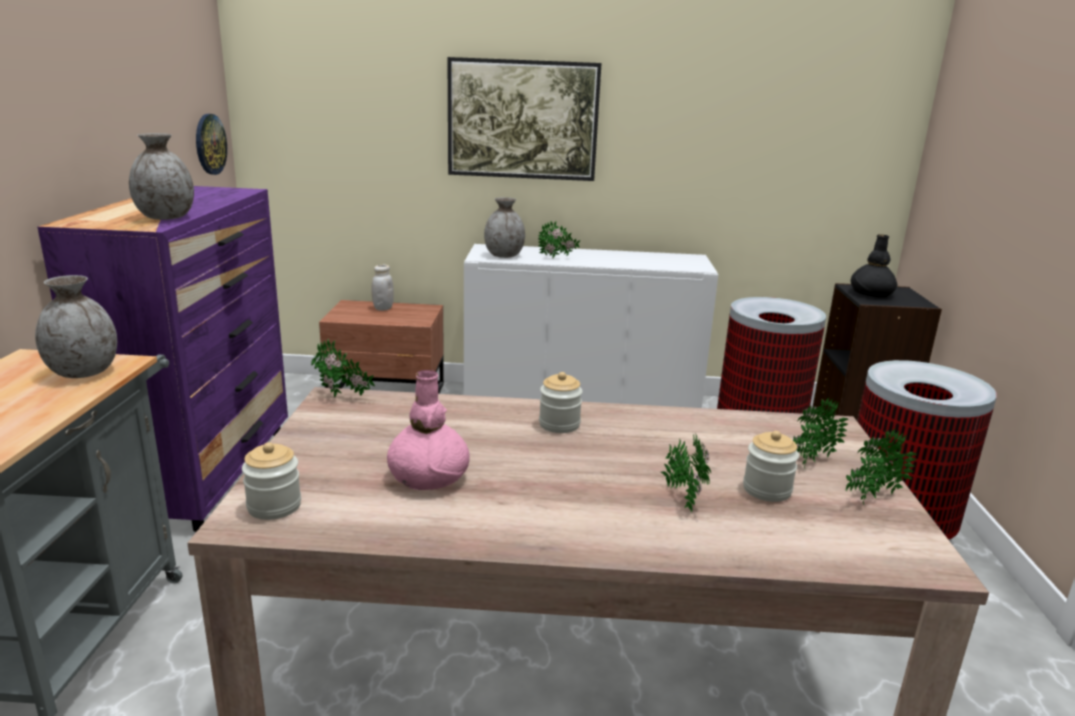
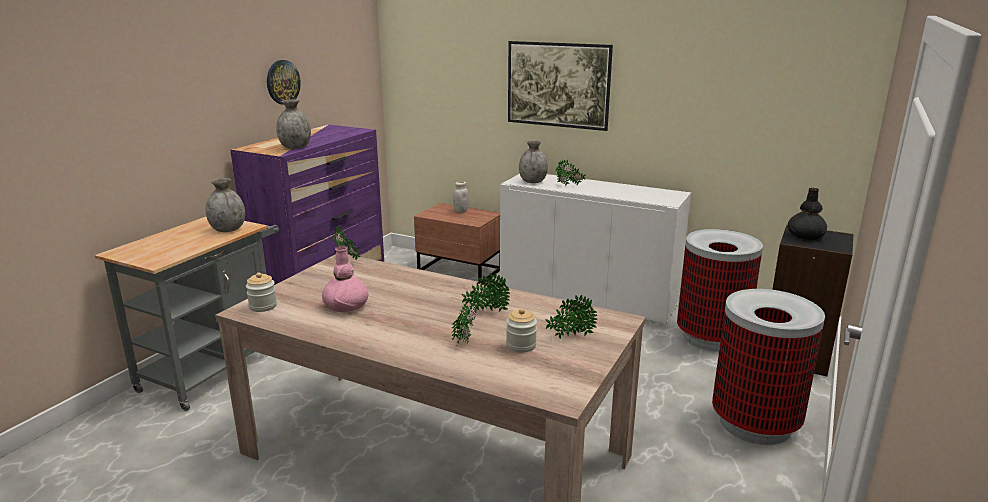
camera: 25 degrees right, 0 degrees up
(210, 144) = (362, 97): wall clock -> wall clock (282, 82)
(559, 424) = (446, 291): jar -> none
(869, 498) = (579, 361): potted plant -> potted plant (486, 312)

